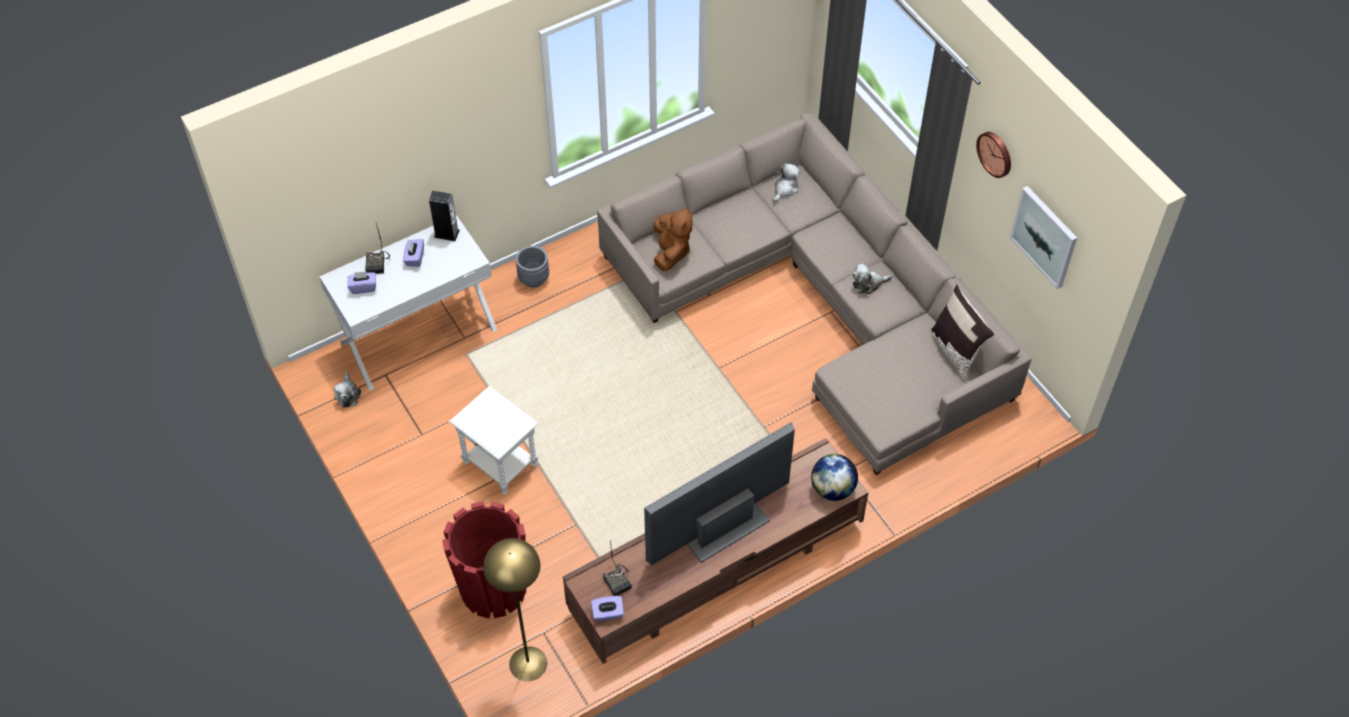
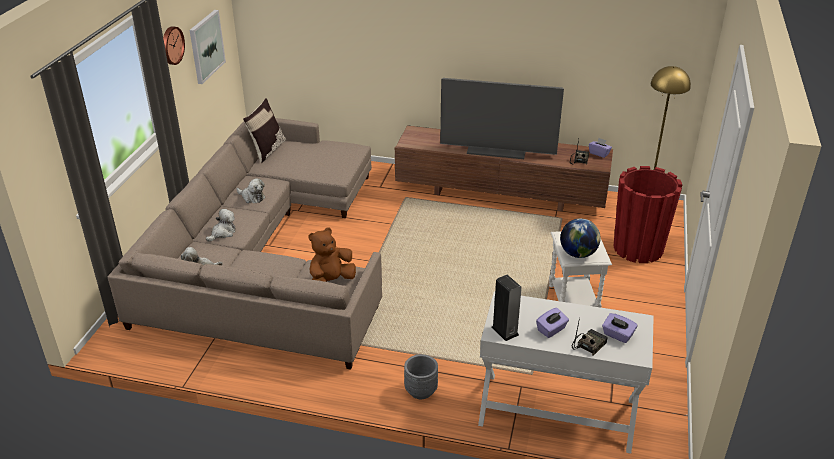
camera: 135 degrees left, 20 degrees down
(347, 394) = (654, 408): plush toy -> plush toy (222, 233)
(832, 489) = (421, 133): globe -> globe (578, 254)

